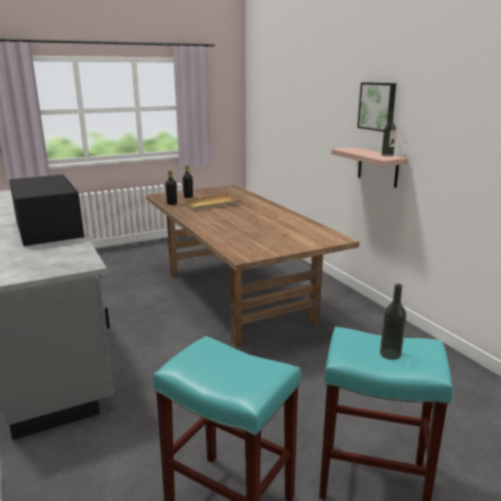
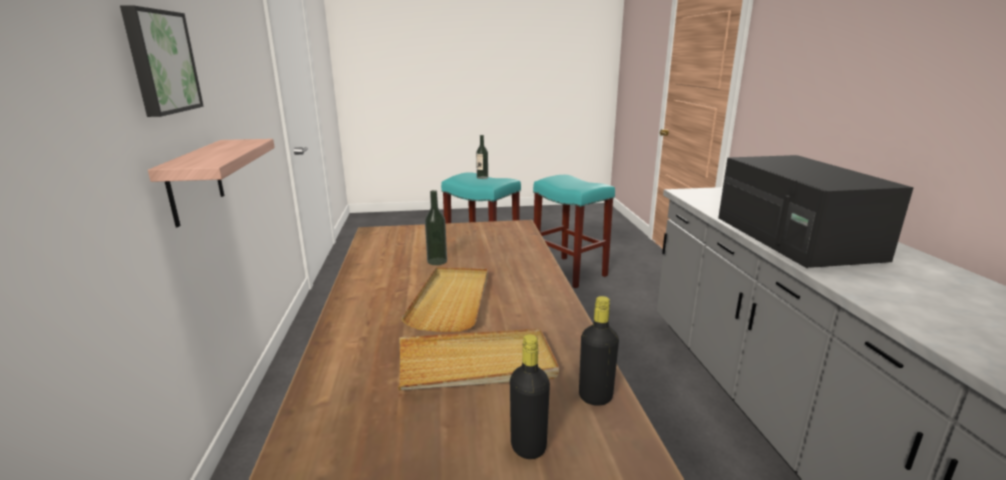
camera: 160 degrees left, 0 degrees up
(239, 216) = (452, 300): none -> beige tray
(387, 155) = (220, 144): bottle -> bottle (437, 261)

